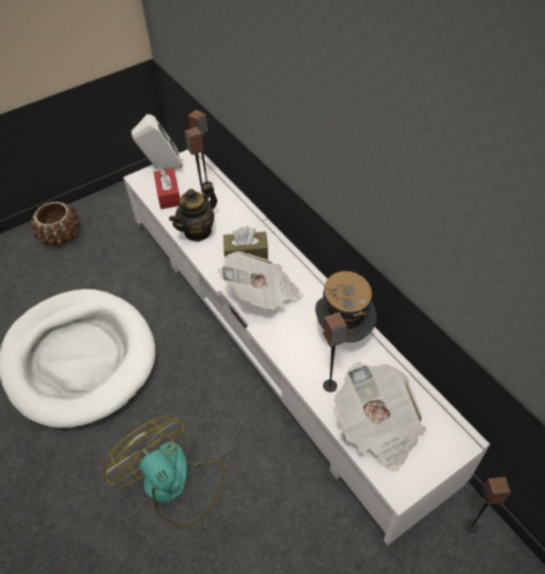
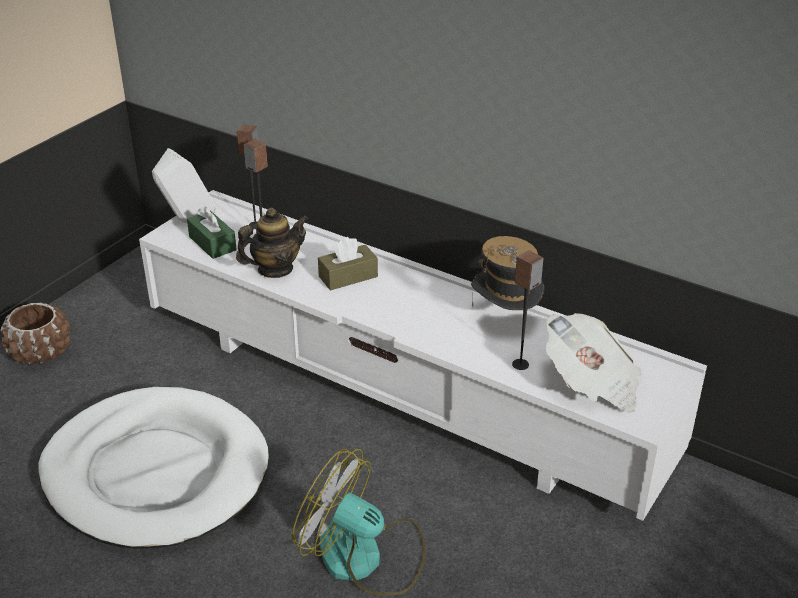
camera: 25 degrees left, 15 degrees down
(168, 194) = (212, 243): red tissue box -> green tissue box
(198, 231) = (275, 269): teapot -> teapot turned 135 degrees counterclockwise
(263, 294) = (393, 307): newspaper -> none
(472, 526) = (711, 489): speaker -> none

